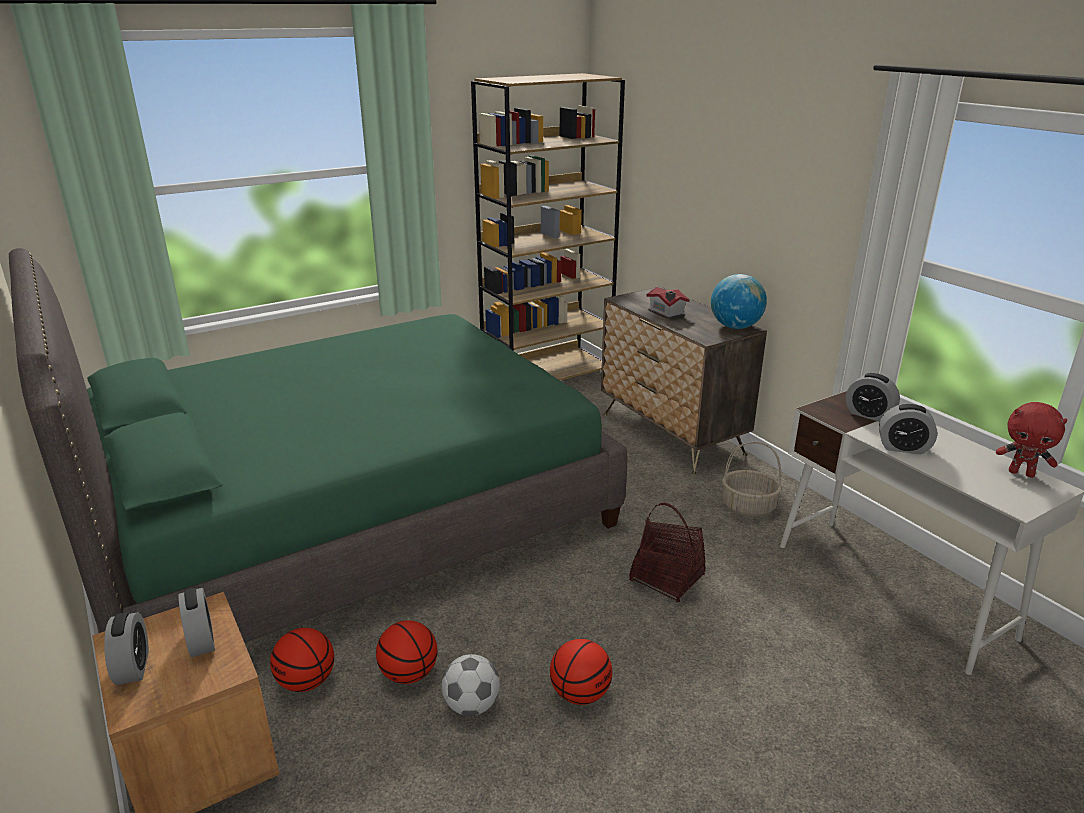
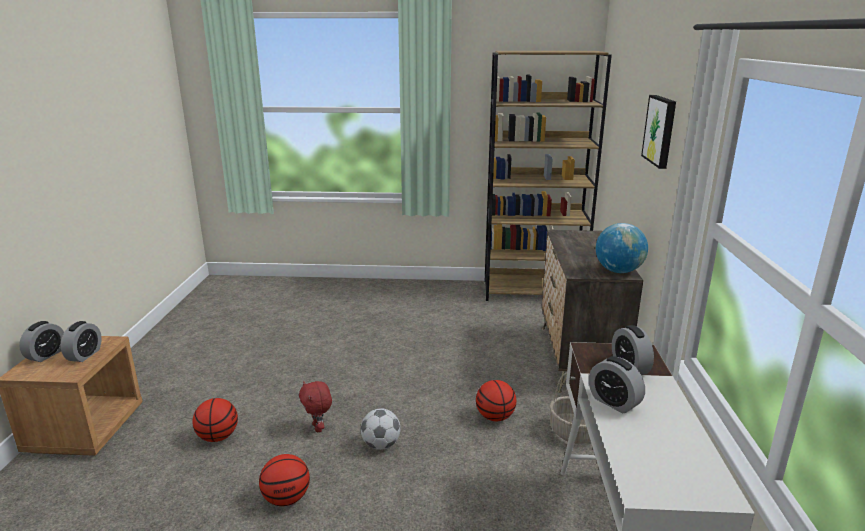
camera: 35 degrees right, 5 degrees down
(306, 681) = (170, 416): basketball -> basketball (495, 417)
(348, 516) = (302, 337): green bed -> none
(471, 705) = (223, 471): football -> football (381, 445)
(666, 313) = (577, 249): toy house -> none
(667, 578) = (439, 455): basket -> none
(771, 169) = (661, 130): none -> picture
(1021, 473) = (704, 468): red plush toy -> red plush toy (318, 428)

